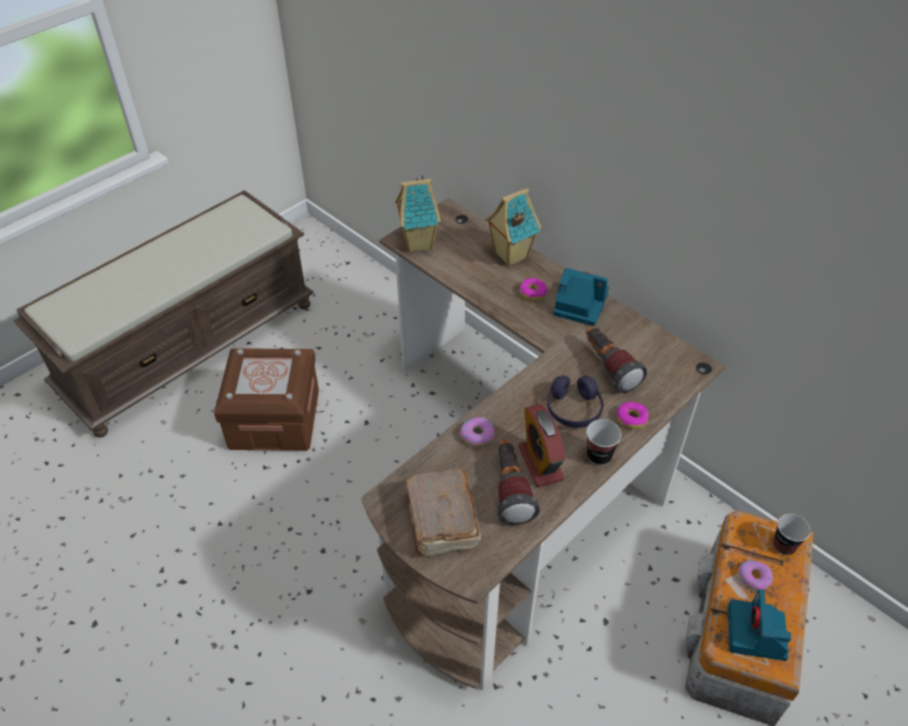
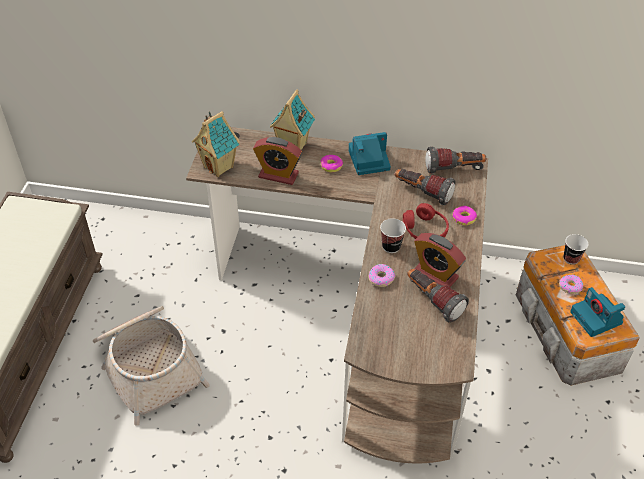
camera: 35 degrees left, 0 degrees up
(274, 419) = (149, 366): brown storage box -> basket
(440, 522) = (409, 345): brown book -> none
(469, 277) = (278, 175): none -> alarm clock
(573, 409) = (425, 230): purple headphones -> red headphones
(599, 456) = (465, 251): cup -> cup (391, 246)
(670, 359) = (454, 169): none -> flashlight

